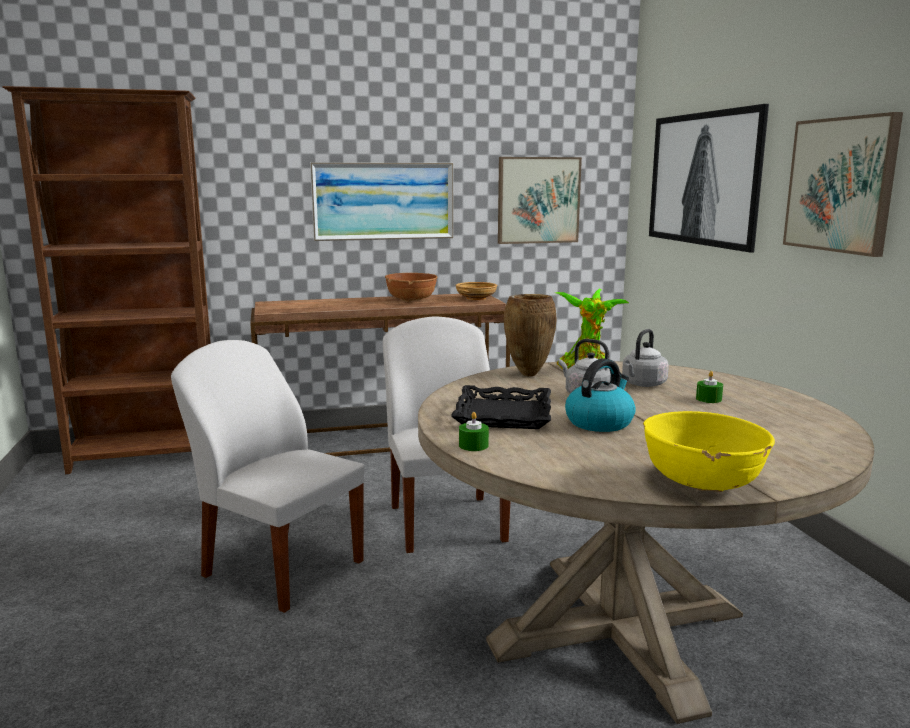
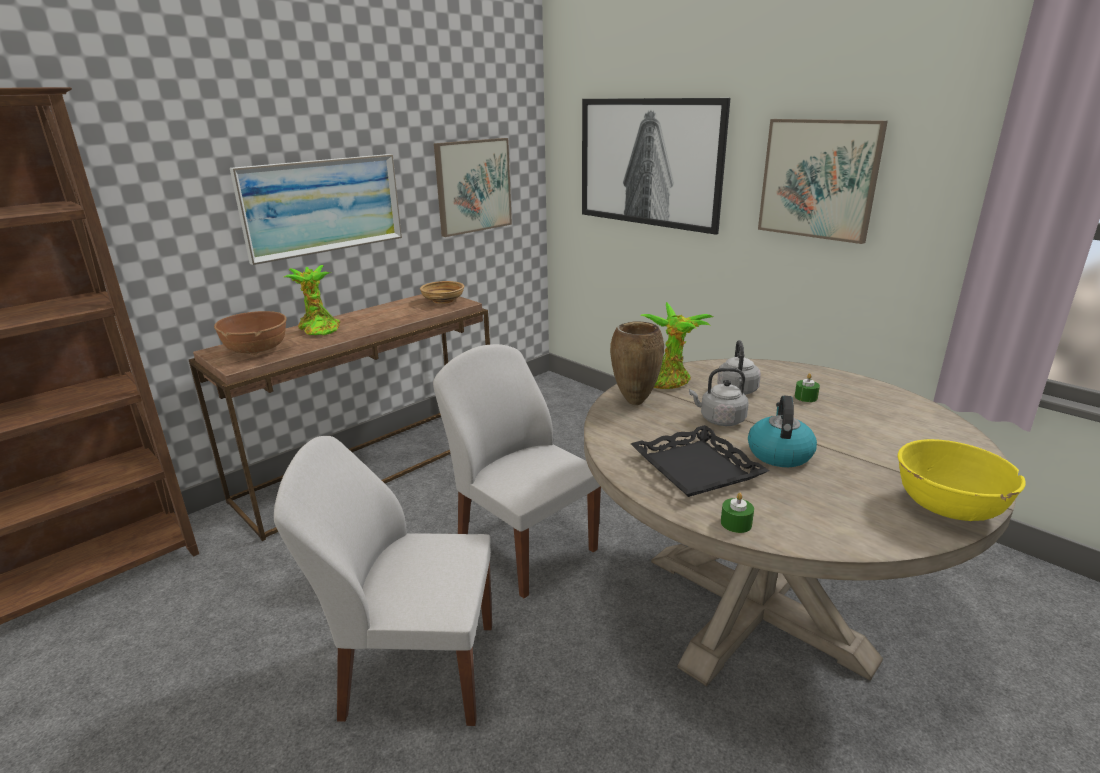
camera: 30 degrees left, 10 degrees up
(352, 301) = (318, 329): none -> potted plant
(411, 300) = (381, 315): brown bowl -> brown bowl (257, 350)

